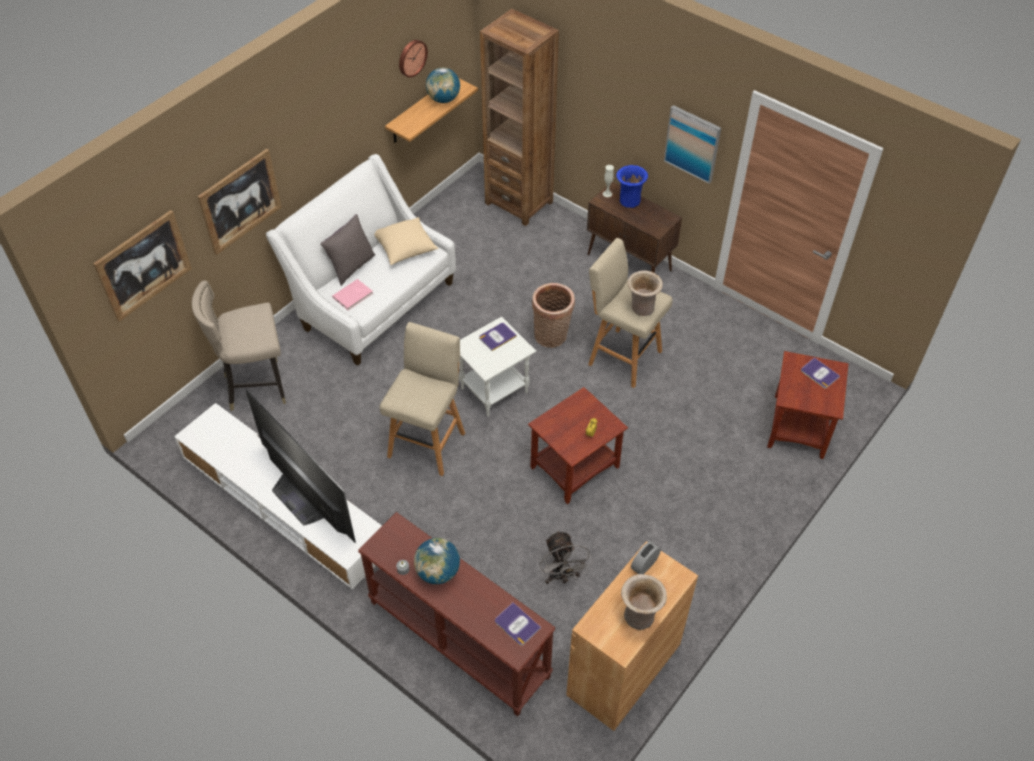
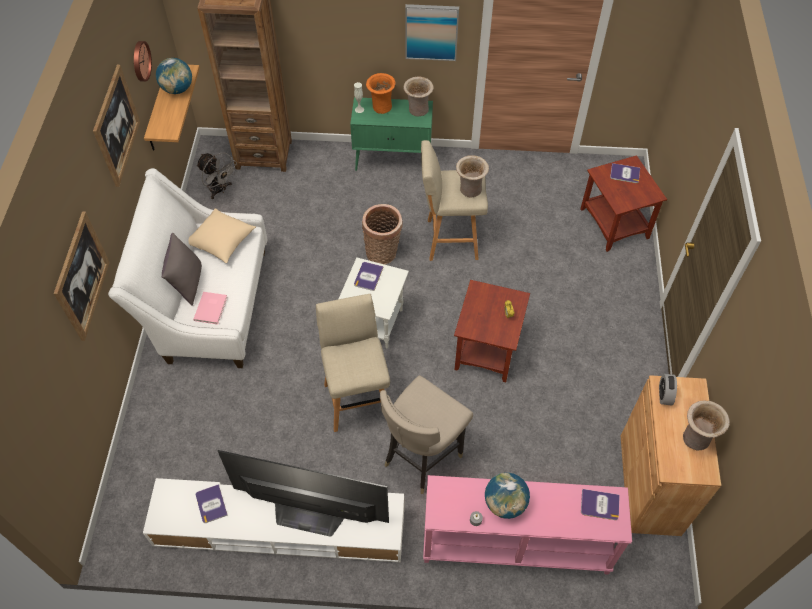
camera: 35 degrees left, 5 degrees up
(143, 265) = (40, 391): picture -> picture (116, 126)
(237, 446) = (211, 504): none -> book
(256, 386) = (166, 439): beige stool -> beige stool (422, 457)
(457, 639) = (515, 545): brown console table -> pink console table
(561, 576) = (549, 442): grey fan -> grey fan (220, 190)
(629, 200) = (381, 107): blue vase -> orange vase
(630, 263) = (393, 160): brown cabinet -> green cabinet
(660, 219) = (418, 110): none -> beige vase

